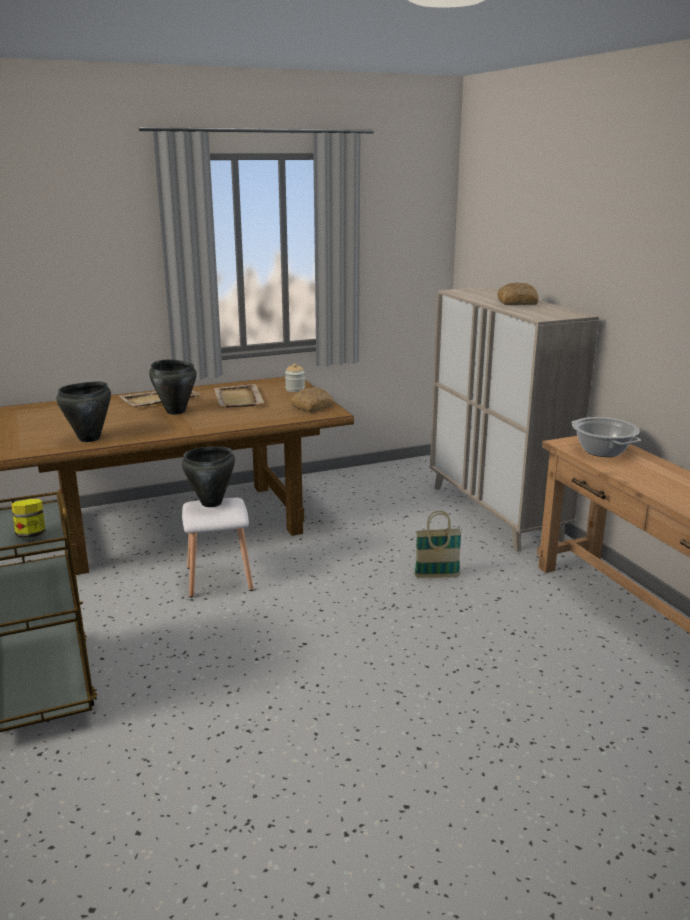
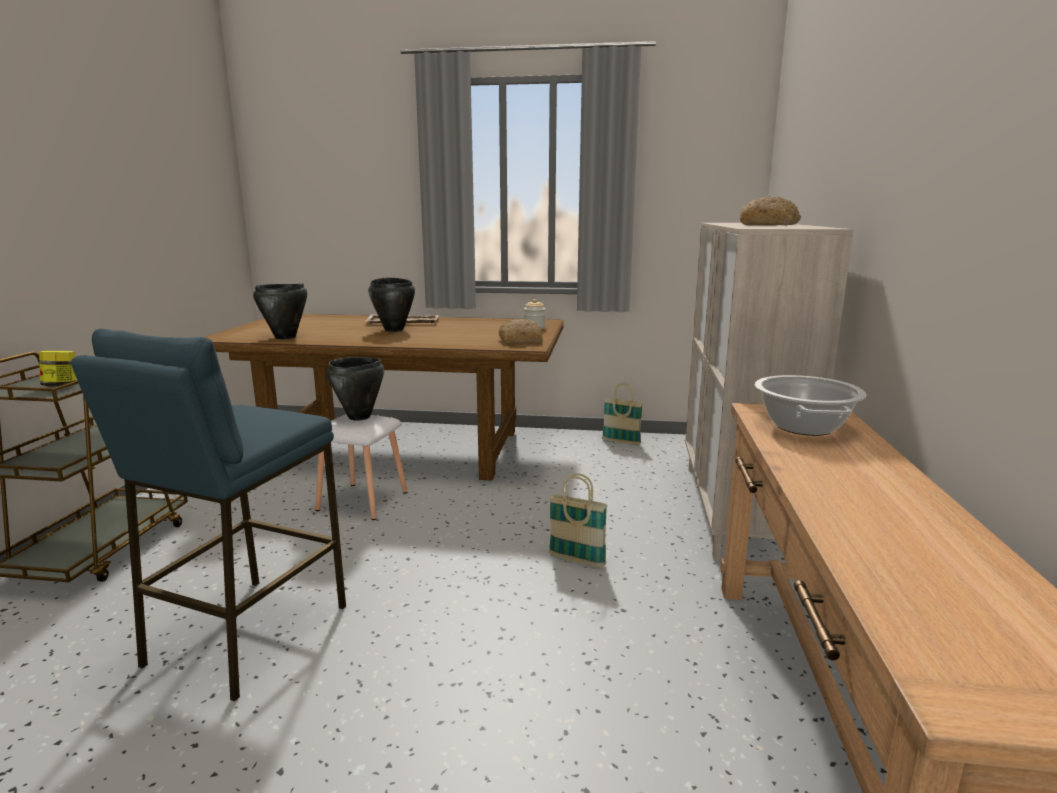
camera: 30 degrees right, 5 degrees down
(238, 399) = (467, 328): beige tray -> none
(280, 695) = (246, 634): none -> blue stool
(362, 476) = (621, 442): none -> basket

